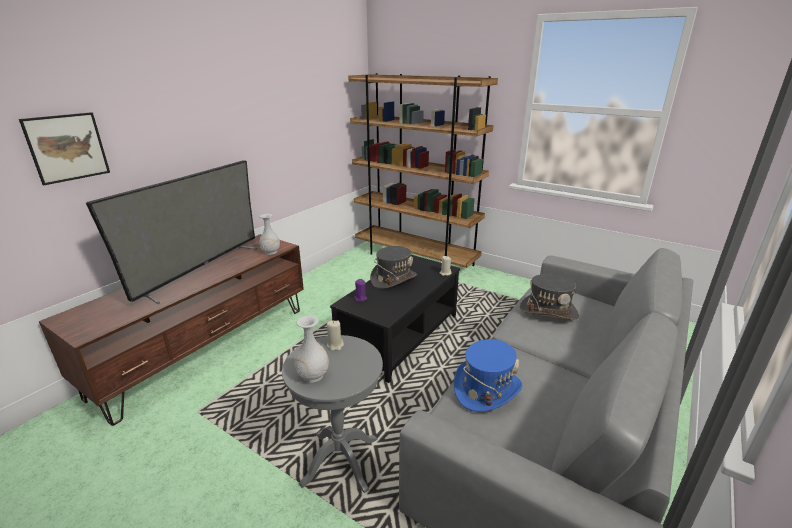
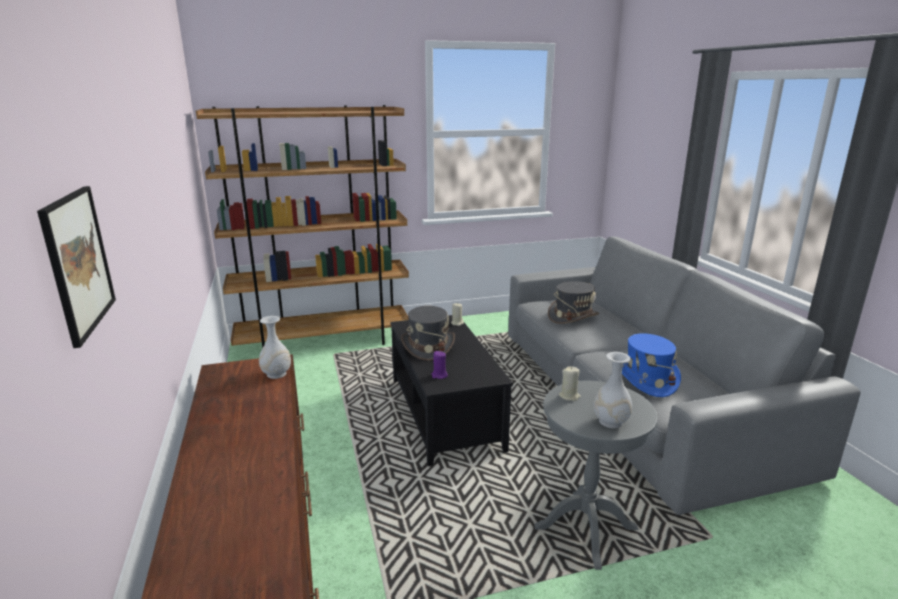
camera: 50 degrees left, 5 degrees down
(201, 270) = (235, 434): television -> none

